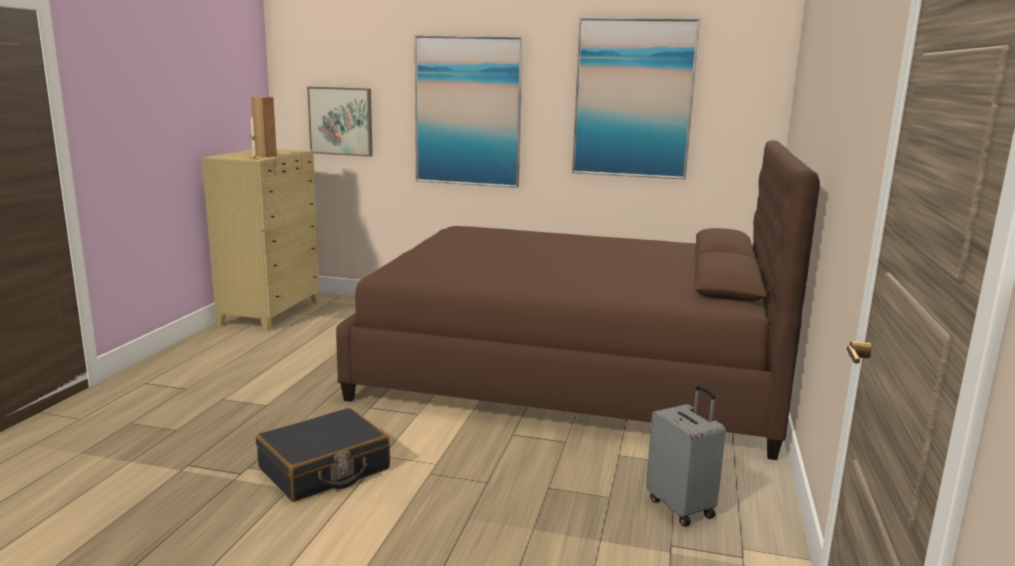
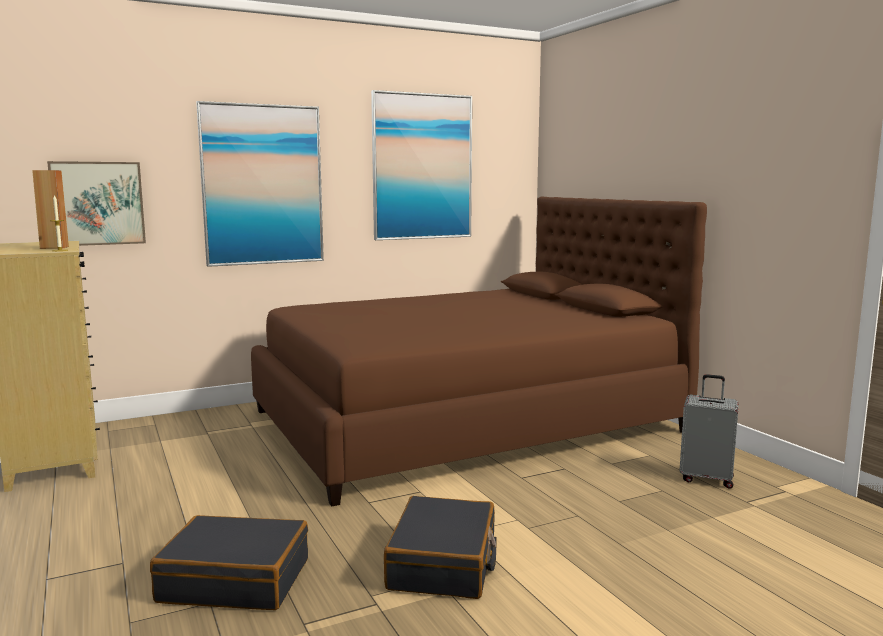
camera: 40 degrees left, 5 degrees down
(209, 423) = (235, 580): none -> black suitcase

